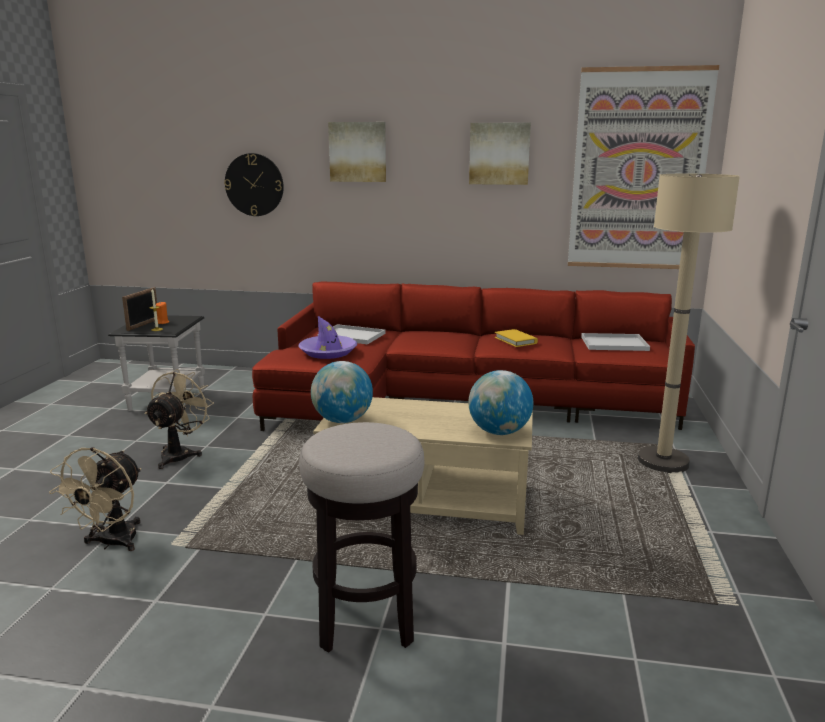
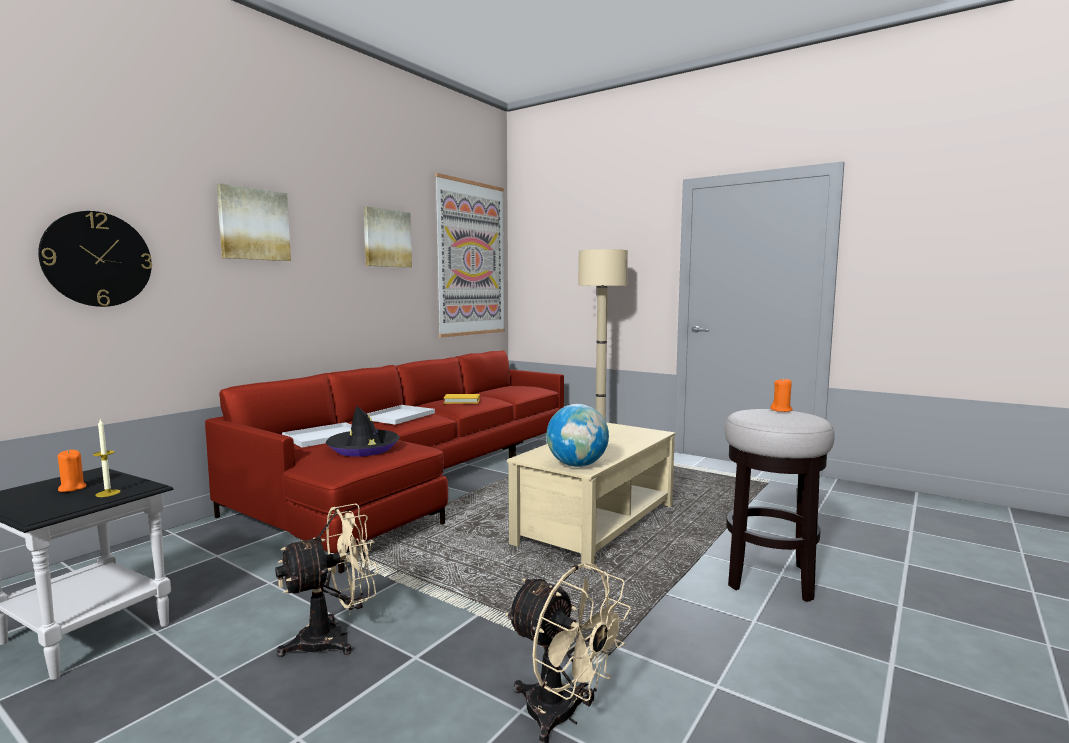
camera: 65 degrees left, 10 degrees down
(143, 325) = (45, 500): picture frame -> none
(180, 454) = (333, 638): beige fan -> beige fan turned 105 degrees clockwise
(328, 352) = (363, 449): purple hat -> black hat
(389, 440) = (781, 410): none -> orange candle
(499, 432) = (644, 434): globe -> none
(615, 343) = (508, 389): white tray -> white tray (399, 416)

